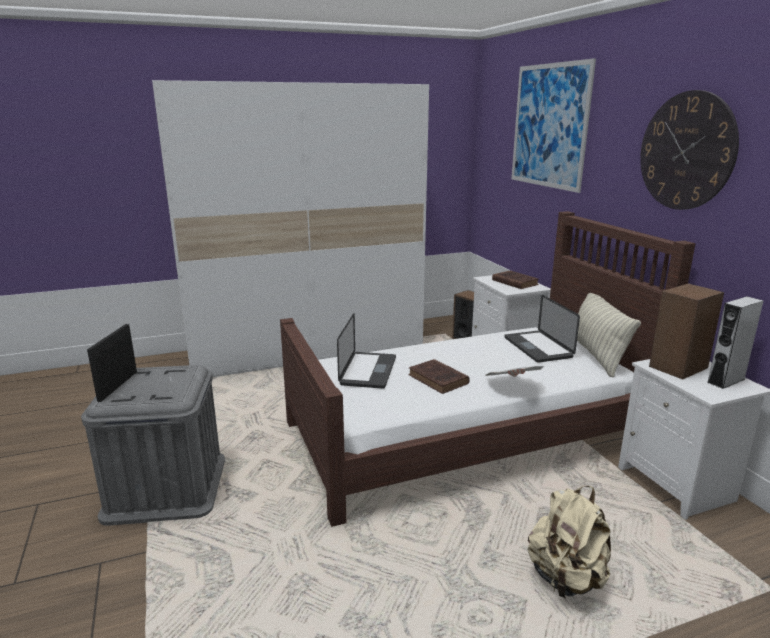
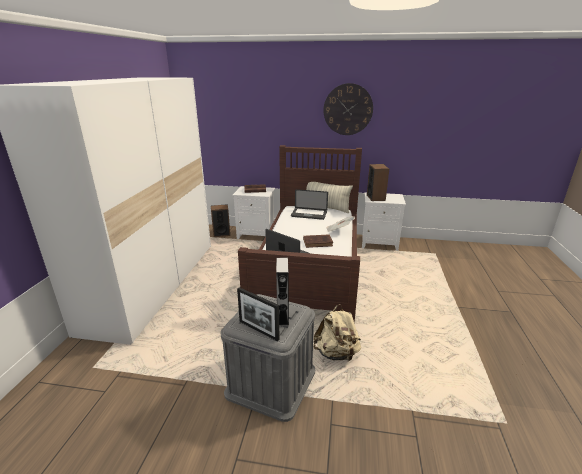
camera: 60 degrees left, 5 degrees up
(549, 126) = (252, 100): picture -> none
(566, 579) = (415, 283): beige backpack -> beige backpack (336, 353)
(726, 380) = (391, 196): grey speaker -> grey speaker (282, 316)

